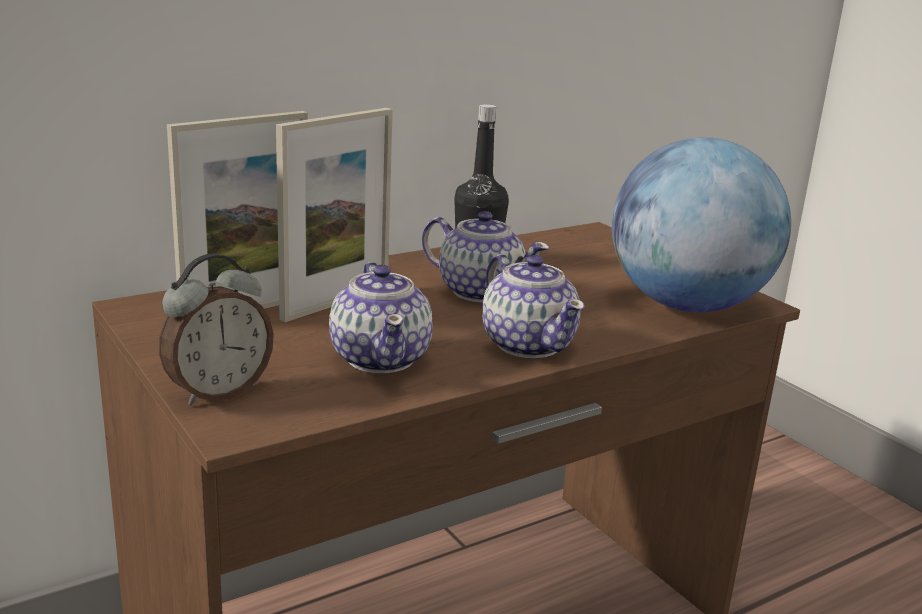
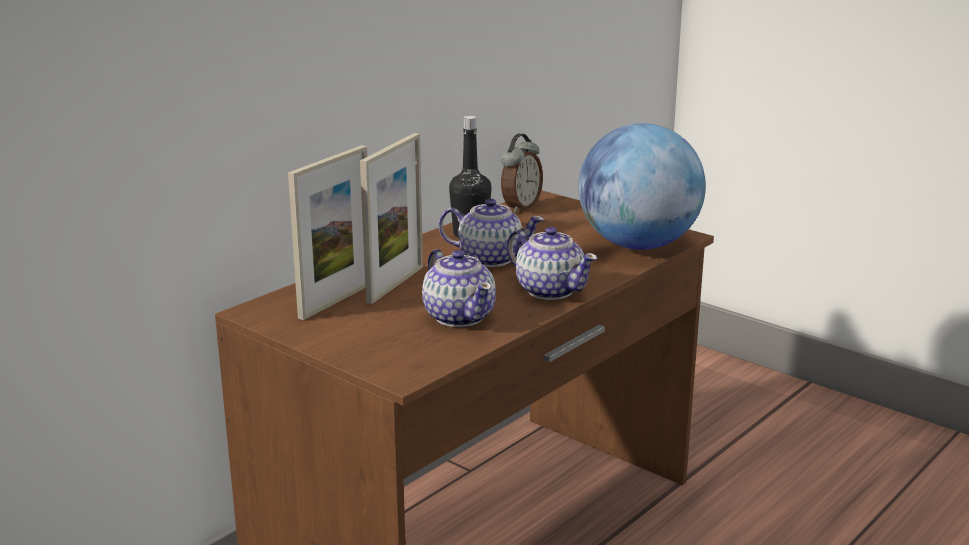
camera: 15 degrees left, 0 degrees up
(218, 392) = (370, 357): alarm clock -> alarm clock (520, 207)

